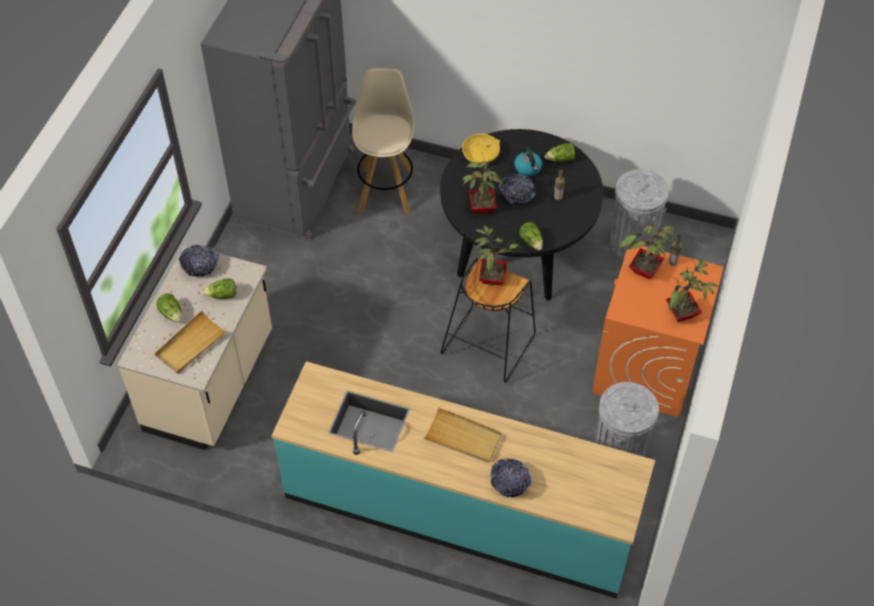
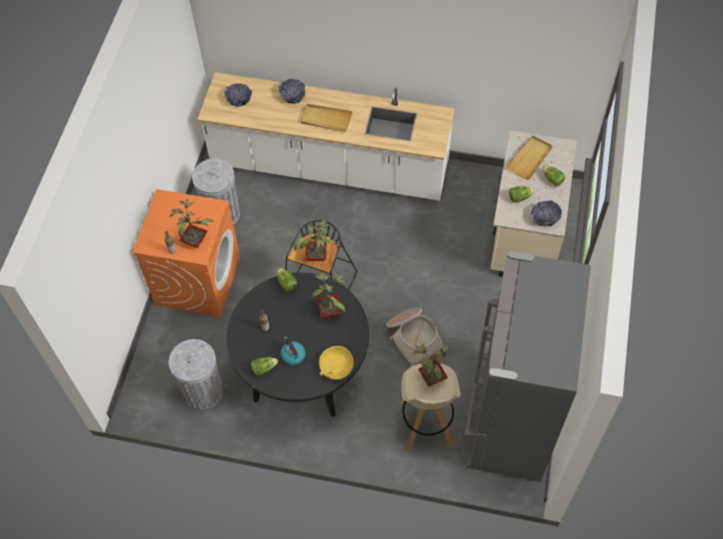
camera: 175 degrees right, 5 degrees up
(383, 274) = (413, 338): none -> basket
(460, 510) = (330, 168): turquoise counter -> white counter
(516, 195) = (301, 326): bowl -> bowl (239, 99)
(682, 315) = (169, 208): potted plant -> potted plant (431, 377)

